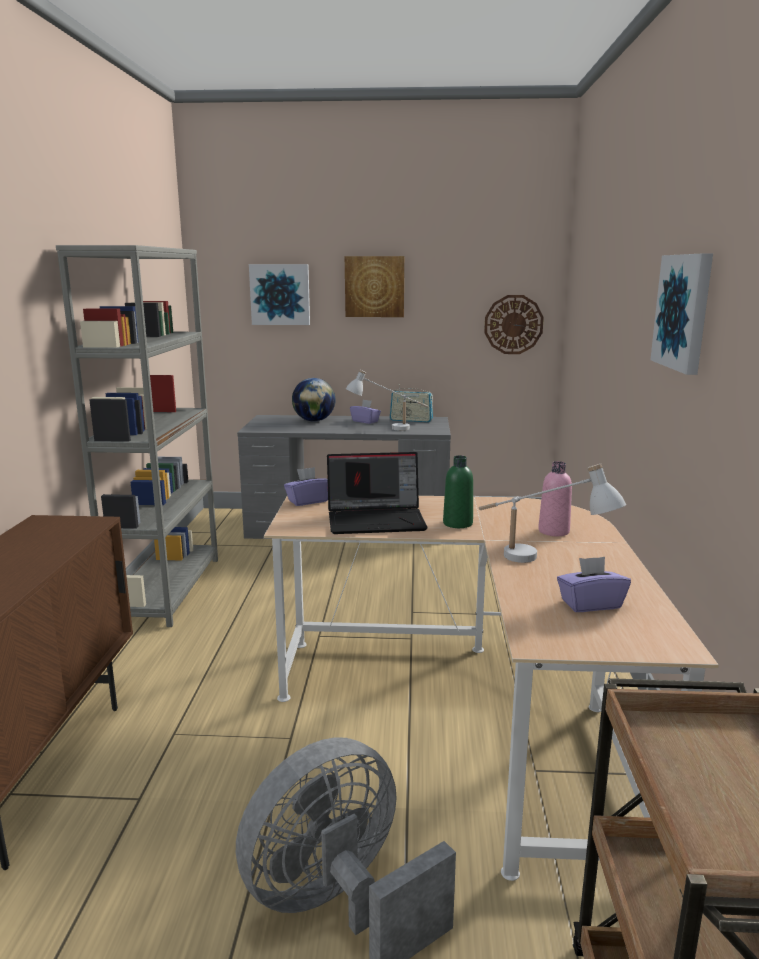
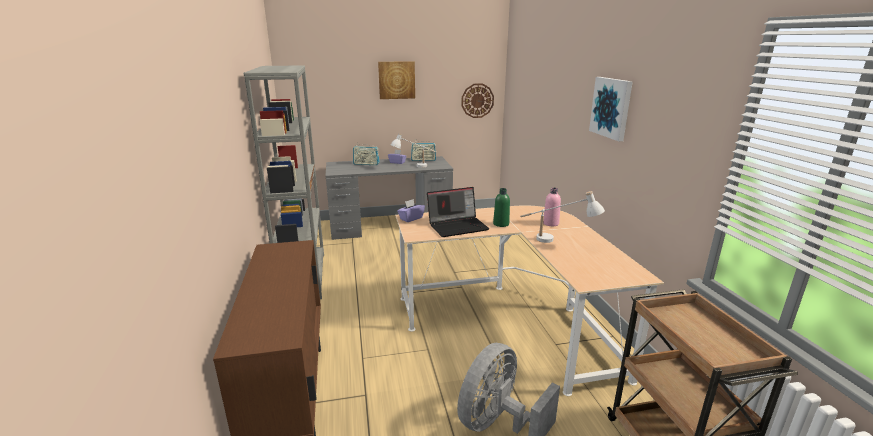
camera: 15 degrees left, 5 degrees up
(280, 294) = (338, 86): picture -> none
(314, 421) = (366, 164): globe -> radio
(590, 604) = (593, 260): purple tissue box -> none

